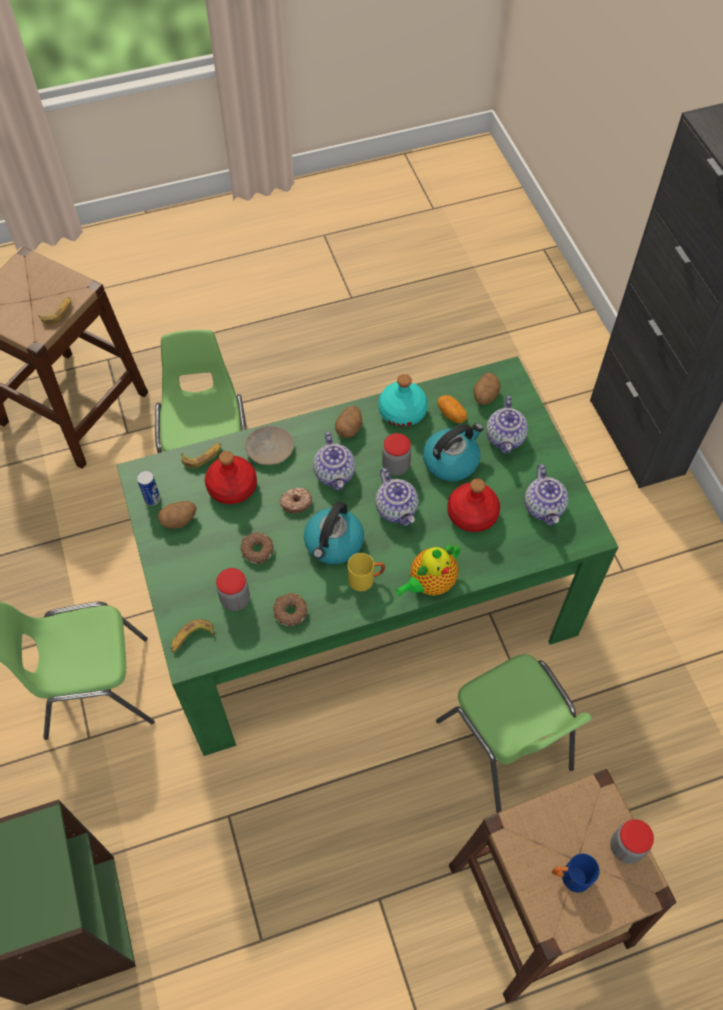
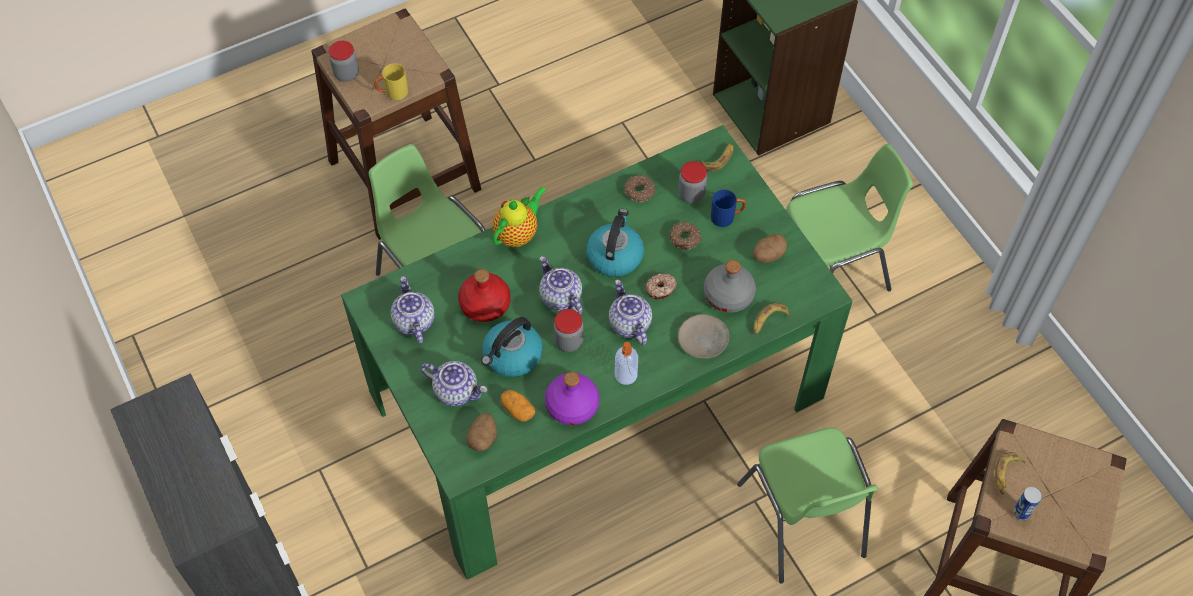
camera: 170 degrees right, 0 degrees up
(152, 499) = (801, 271): can -> can (1021, 512)
(231, 487) = (729, 294): red bottle -> grey bottle
(349, 428) = (625, 376): potato -> soap dispenser
(366, 579) = (577, 228): yellow mug -> yellow mug (392, 93)
(402, 411) = (572, 405): turquoise bottle -> purple bottle
(505, 438) = (456, 391): teapot -> teapot turned 120 degrees clockwise
(570, 877) = (388, 53): blue mug -> blue mug (727, 217)

